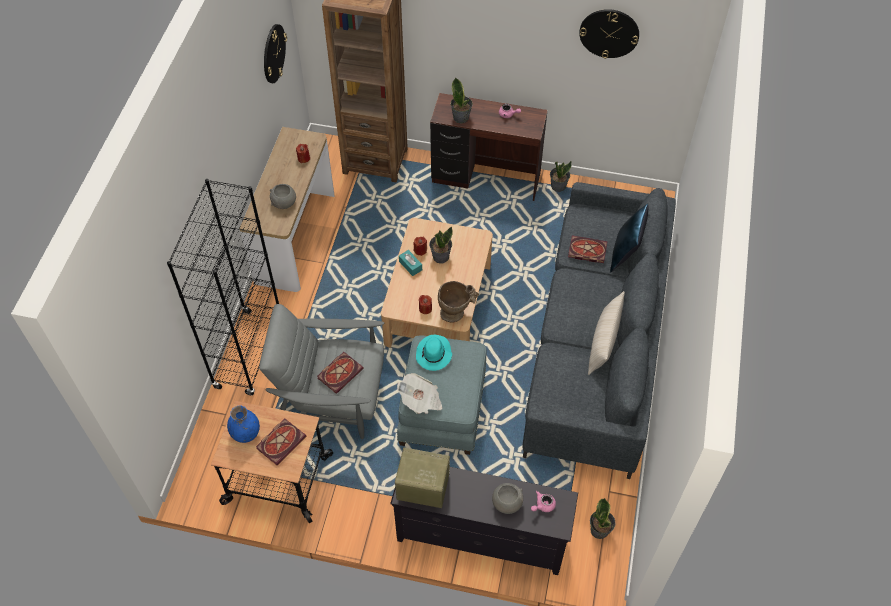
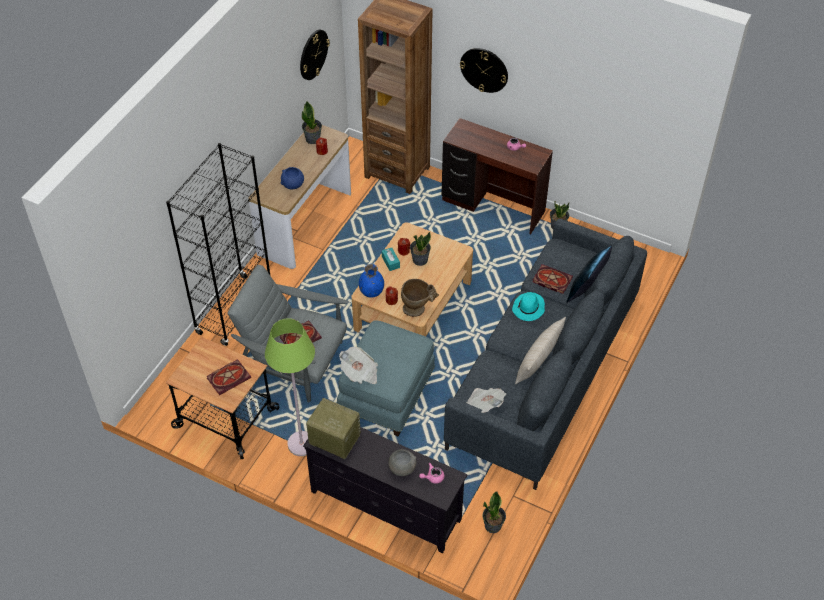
camera: 15 degrees right, 5 degrees down
(245, 433) = (202, 364): blue vase -> blue vase (371, 292)
(284, 203) = (293, 185): grey bowl -> blue bowl
(369, 488) = (301, 444): none -> green floor lamp
(434, 355) = (384, 338): turquoise hat -> turquoise hat (528, 309)
(461, 117) = (471, 142): potted plant -> potted plant (313, 139)
(564, 405) = (484, 404): none -> newspaper
(609, 33) = (608, 87): wall clock -> wall clock (484, 69)

